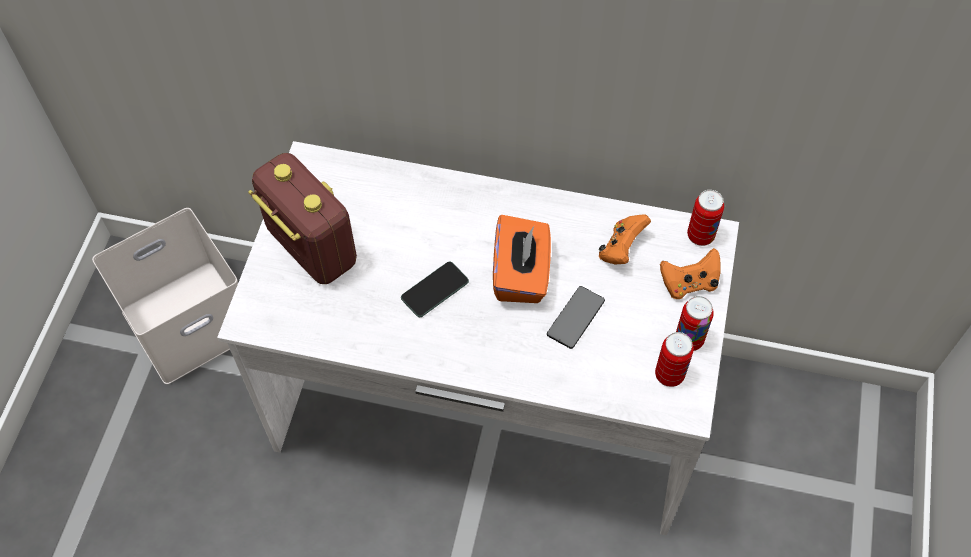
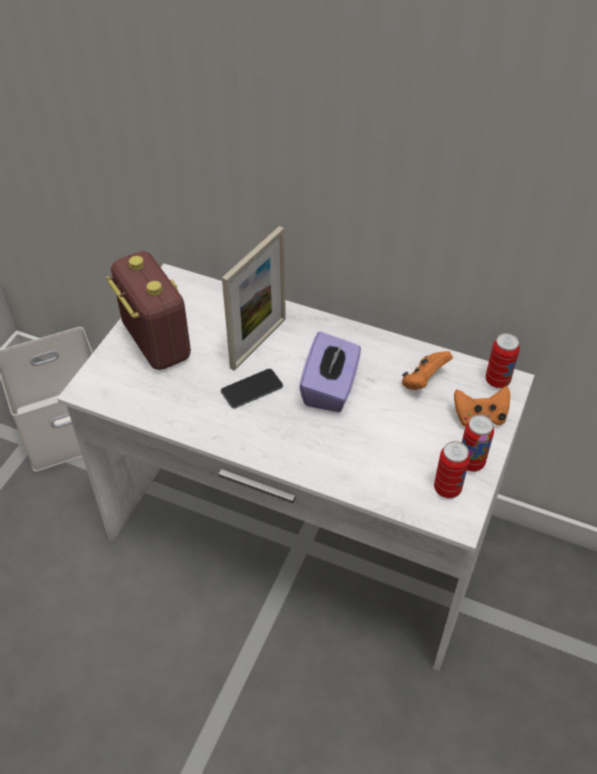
camera: 10 degrees right, 10 degrees down
(428, 230) = (258, 343): none -> picture frame
(521, 274) = (330, 388): orange tissue box -> purple tissue box
(575, 318) = (371, 429): phone -> none

